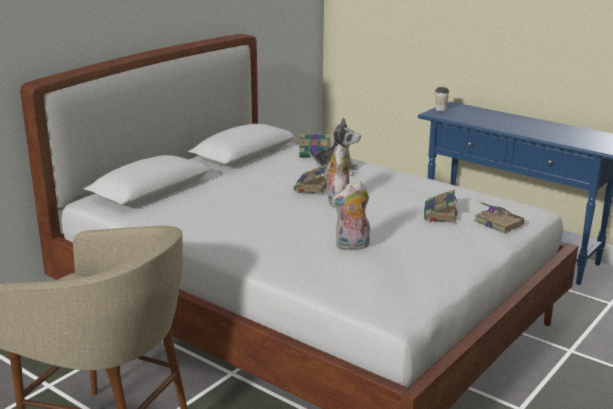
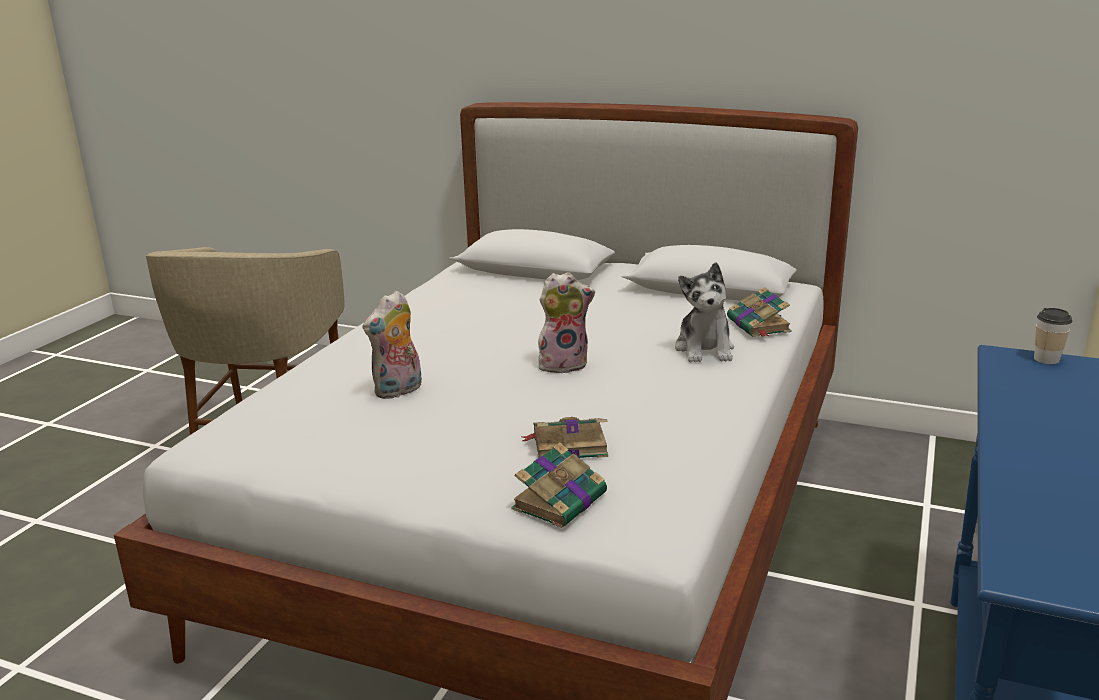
camera: 75 degrees right, 0 degrees up
(311, 187) = (611, 342): book -> none
(352, 246) = (399, 391): plush toy -> plush toy turned 105 degrees counterclockwise

